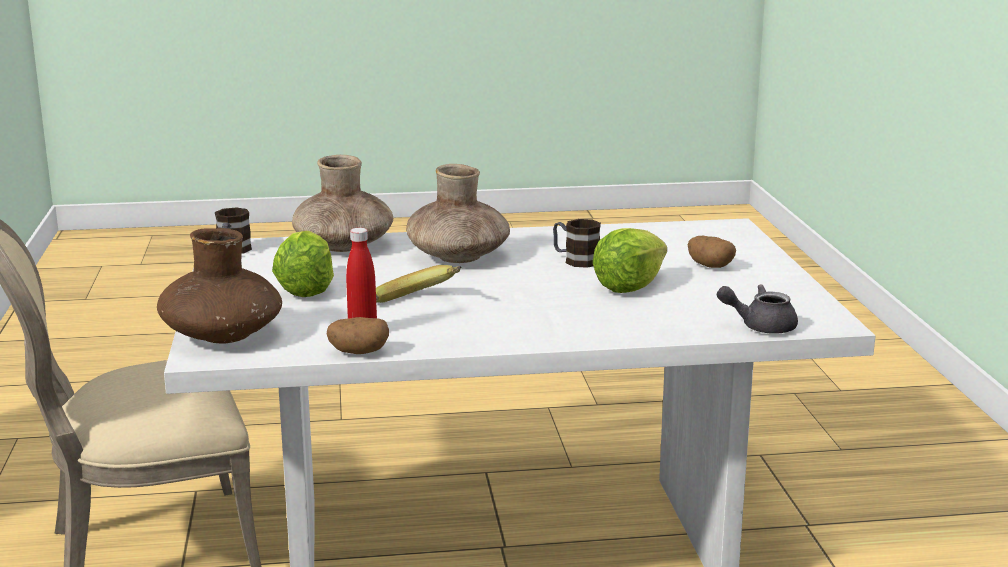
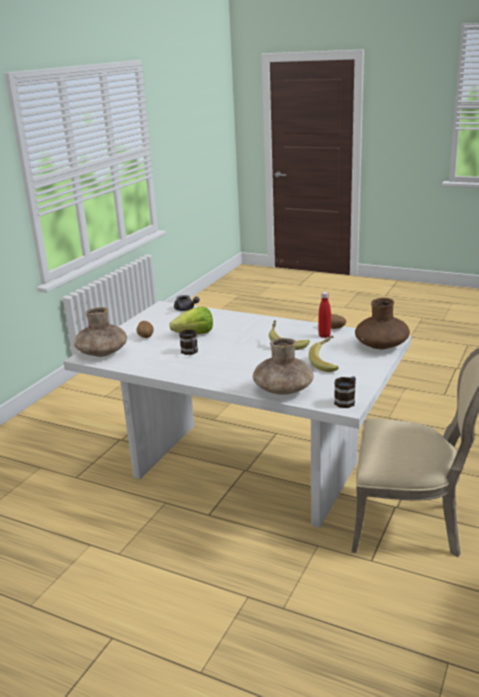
camera: 145 degrees left, 5 degrees up
(307, 289) = (328, 363): lettuce -> banana
(458, 257) = (237, 367): brown vase -> brown vase (102, 353)

